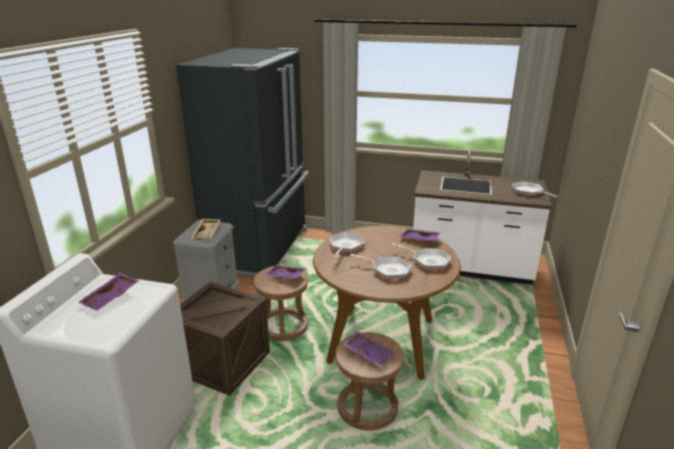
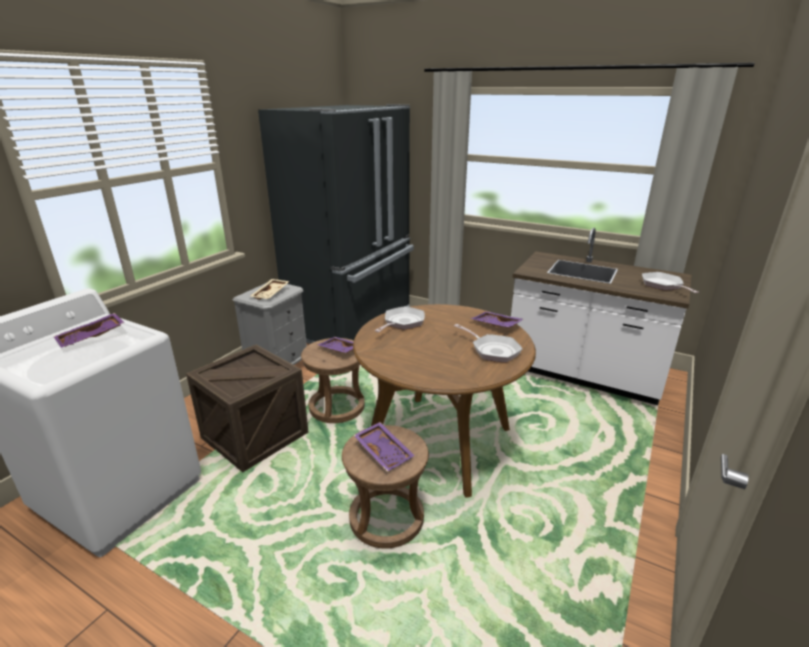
camera: 15 degrees right, 0 degrees up
(388, 270) = (437, 354): frying pan -> none

